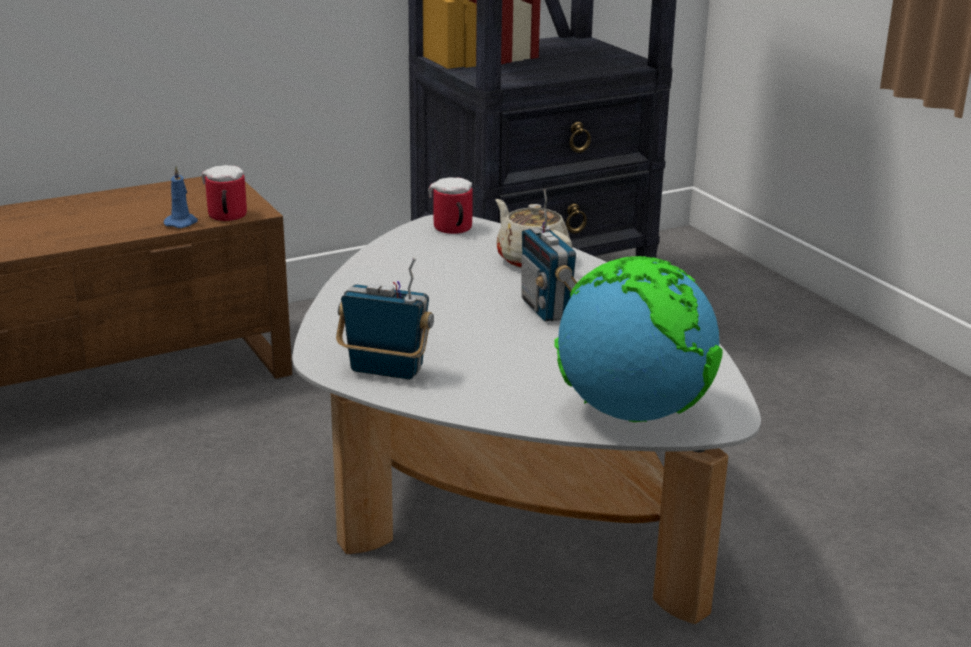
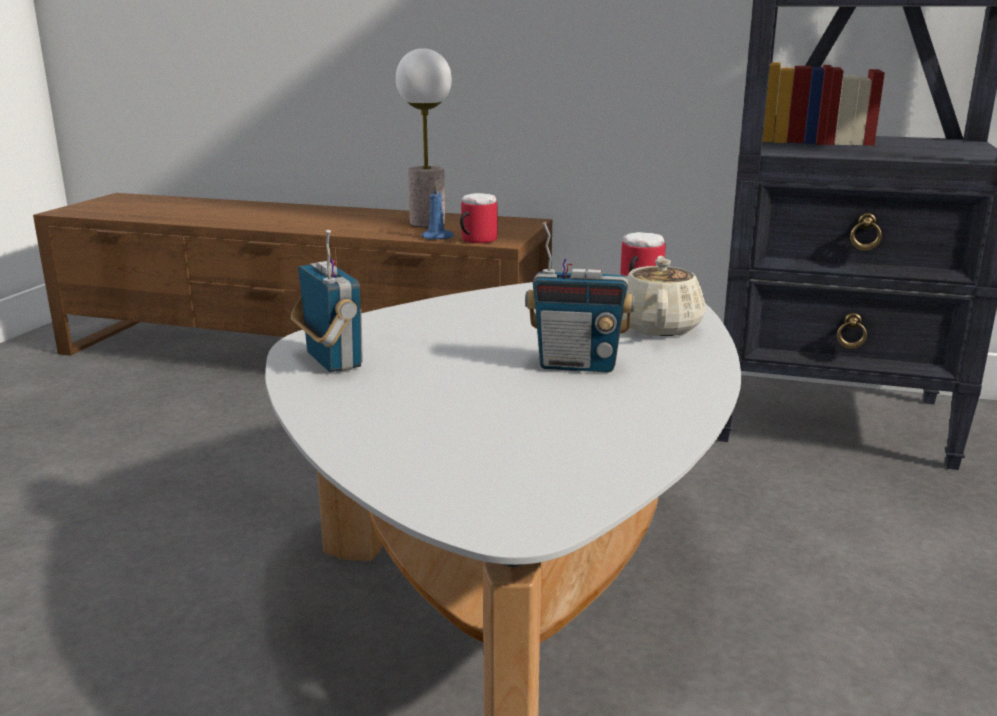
camera: 45 degrees right, 5 degrees down
(129, 208) = (428, 223): none -> table lamp
(547, 309) = (577, 365): radio -> radio turned 105 degrees counterclockwise
(632, 413) = (440, 476): globe -> none

